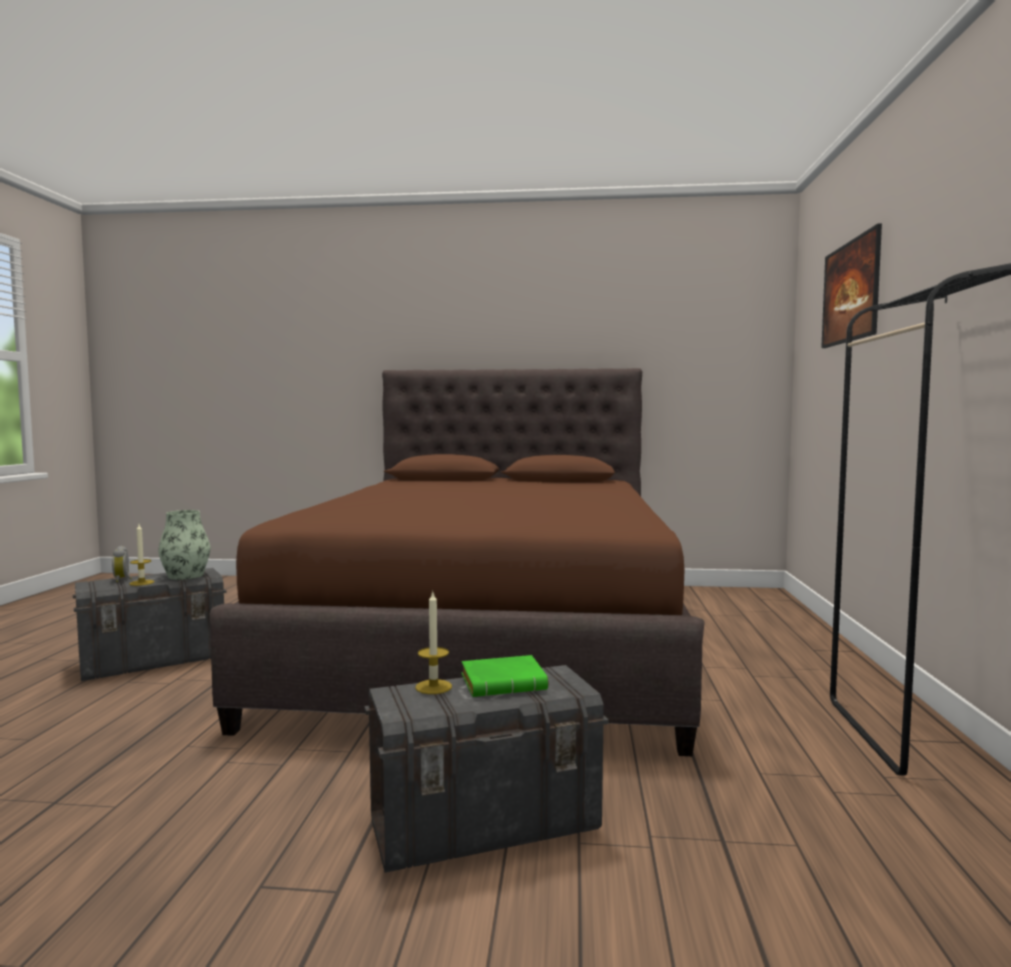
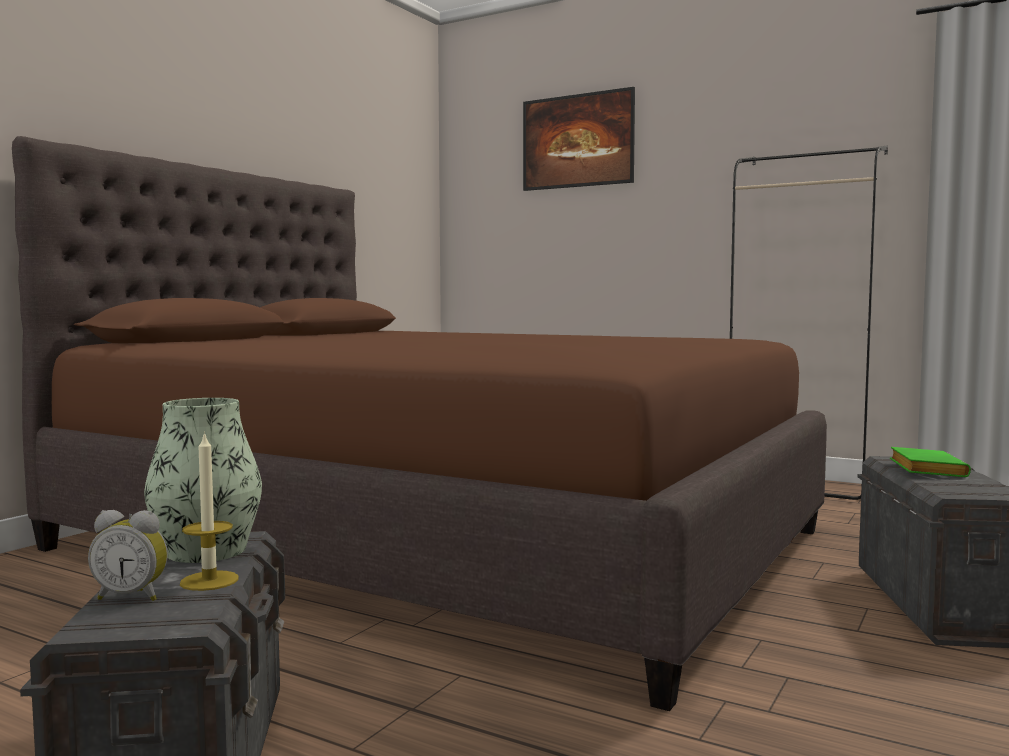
camera: 65 degrees left, 0 degrees up
(433, 687) = (936, 484): candle -> none

